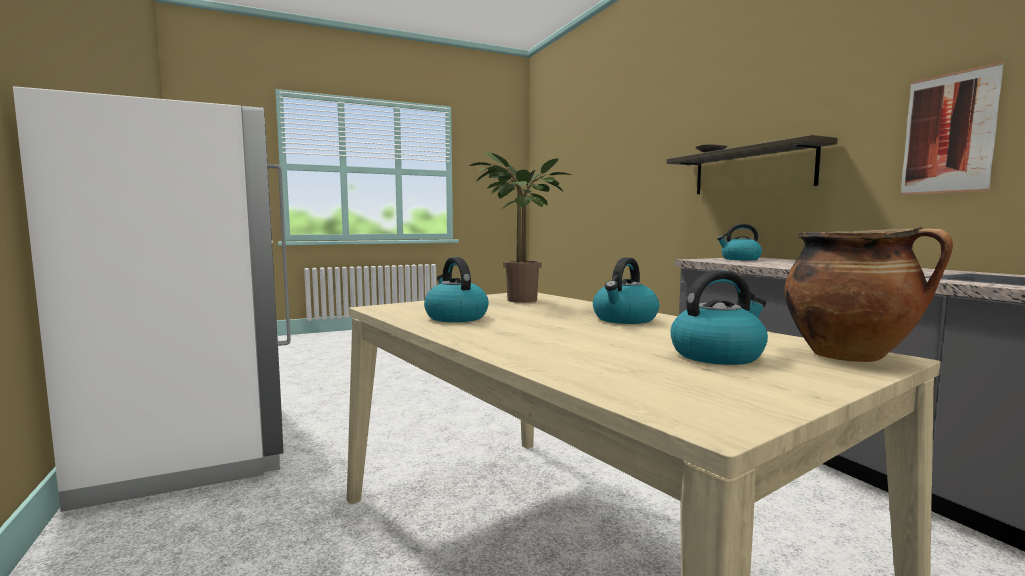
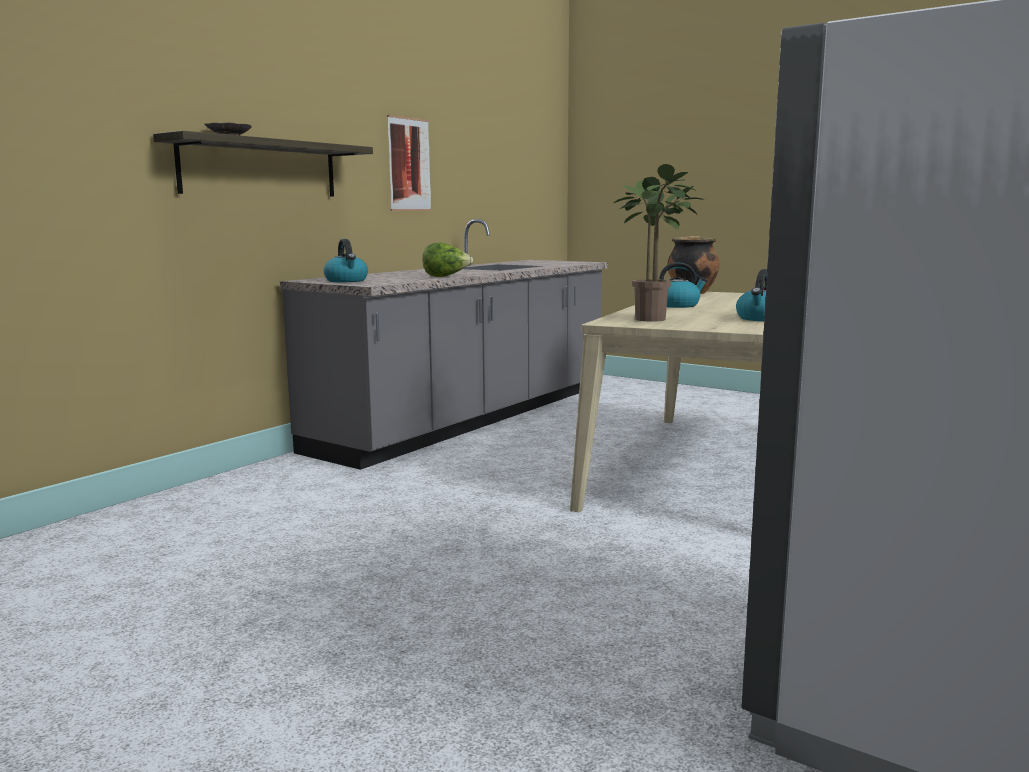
camera: 120 degrees left, 5 degrees up
(717, 355) = (732, 298): kettle -> none
(779, 266) = (446, 277): none -> lettuce

